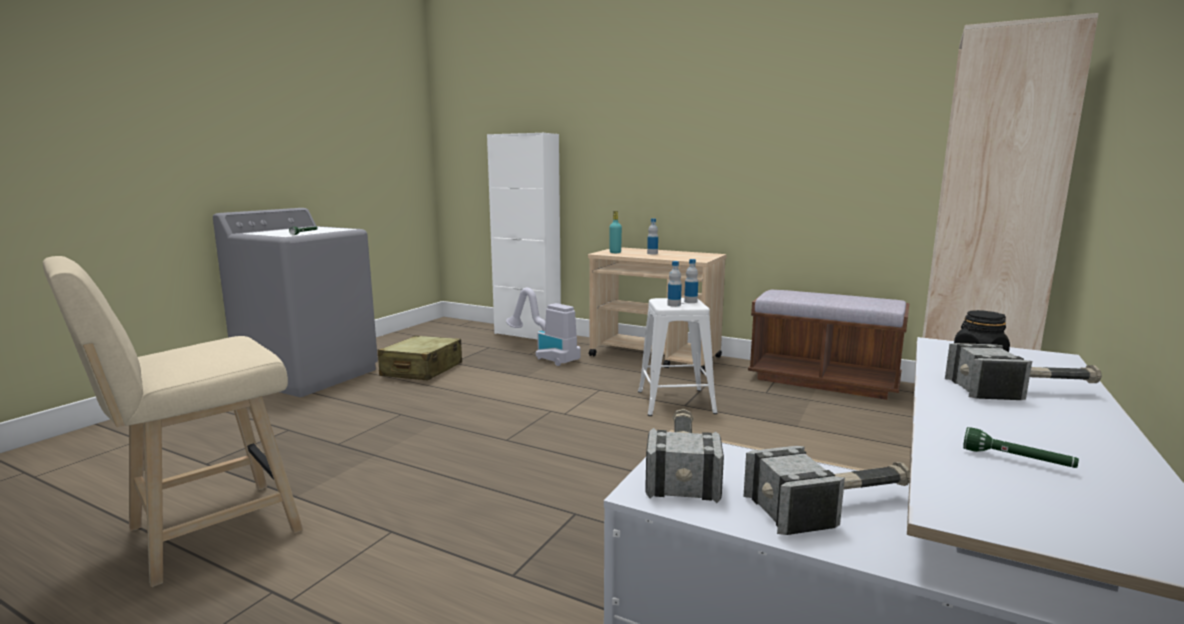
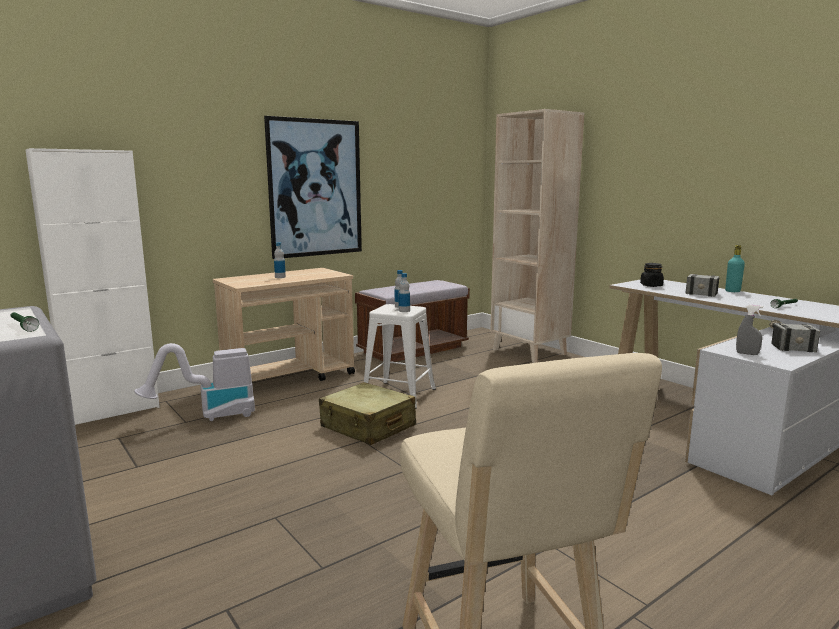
camera: 65 degrees left, 0 degrees up
(422, 370) = (133, 488): beige suitcase -> beige suitcase (368, 426)
(615, 252) = (249, 282): turquoise bottle -> turquoise bottle (732, 291)
(682, 465) = (747, 353): hammer -> grey spray bottle
(728, 165) = (315, 188): none -> picture

